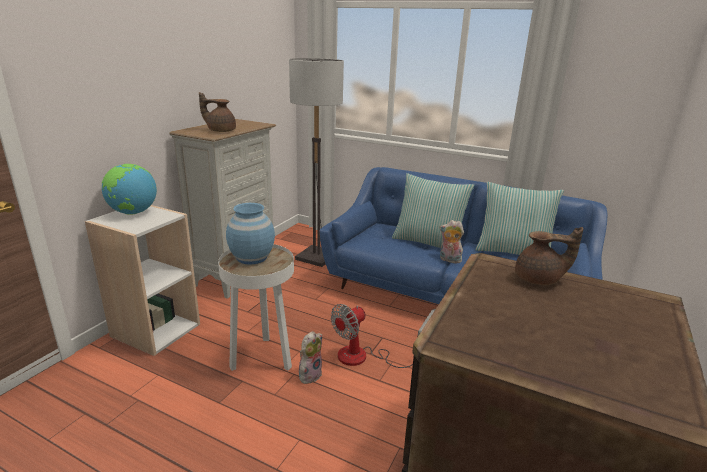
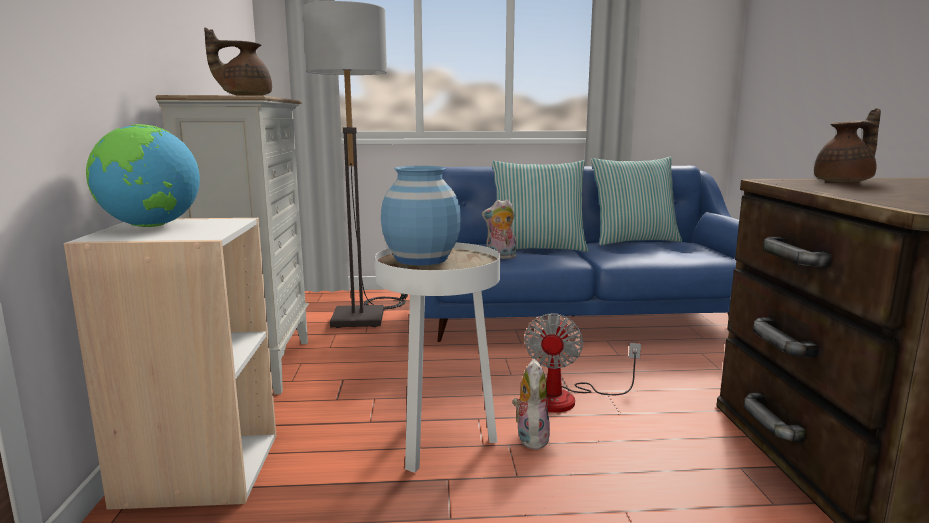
camera: 30 degrees left, 10 degrees down
(449, 260) = (587, 257): plush toy -> plush toy (500, 257)

